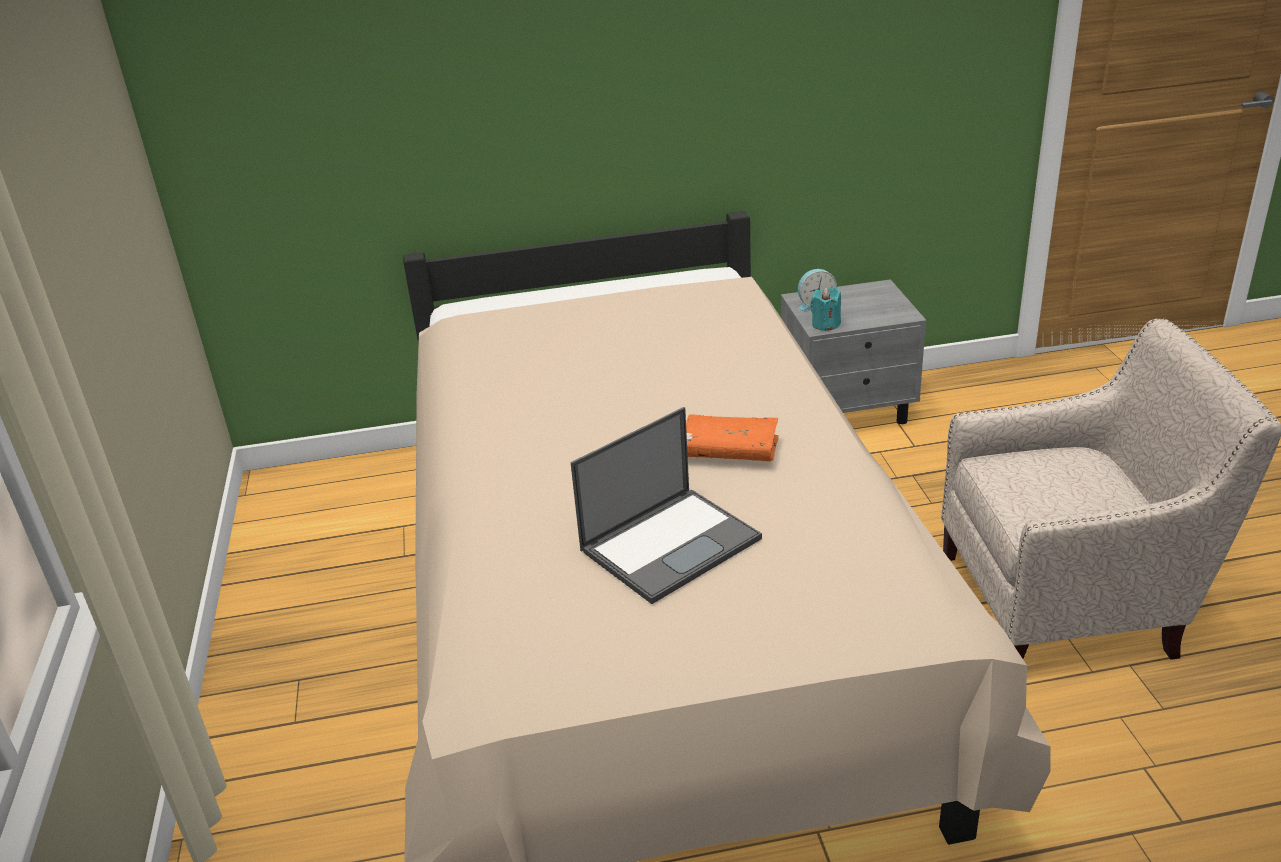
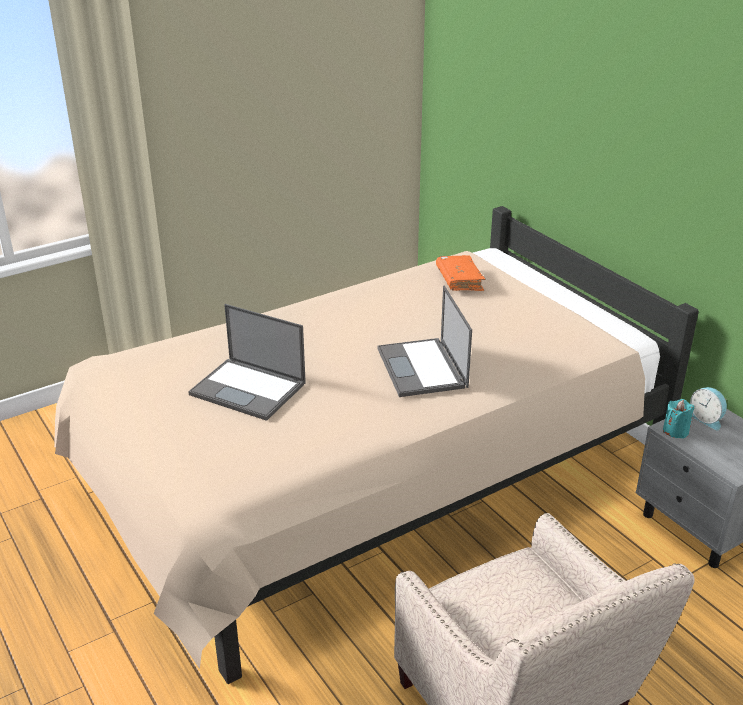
camera: 65 degrees right, 0 degrees up
(710, 399) = (422, 368): none -> laptop
(729, 450) = (362, 389): orange book -> orange book (459, 280)

